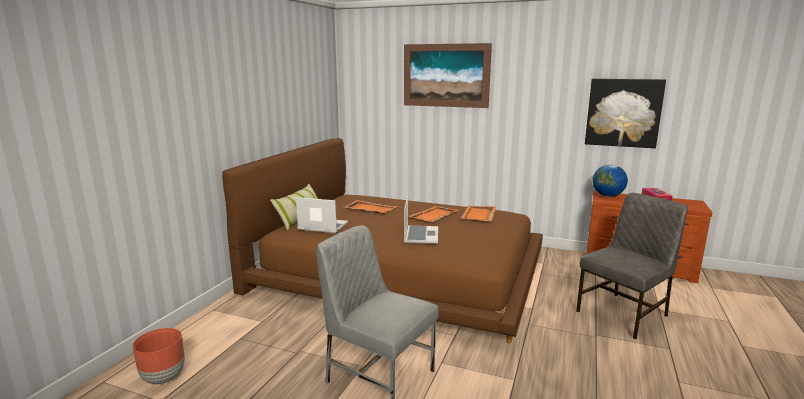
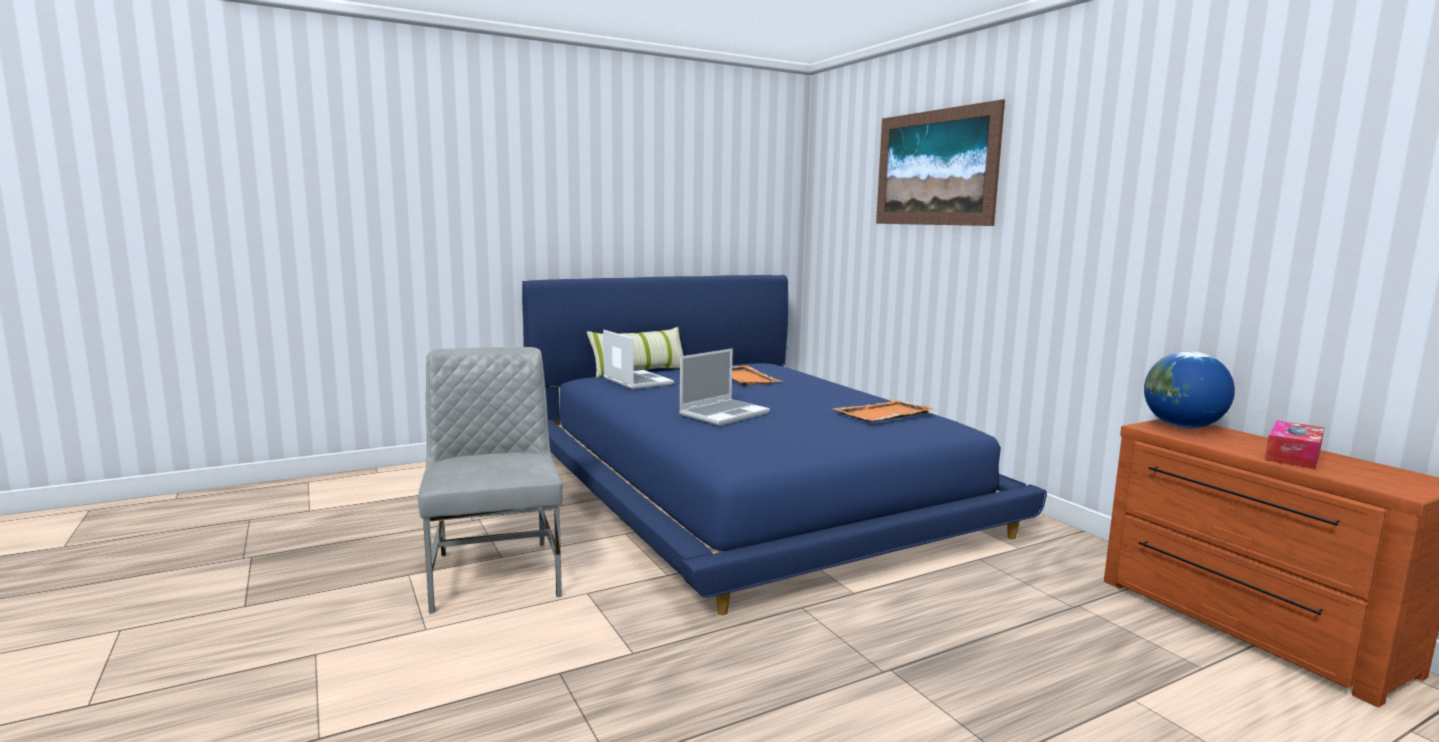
camera: 40 degrees right, 5 degrees down
(164, 377) = (345, 495): brown planter -> none
(398, 272) = (746, 487): brown bed -> blue bed
(433, 216) = (807, 400): orange tray -> none
(623, 112) = (1254, 232): picture -> none
(624, 314) = (1025, 670): grey chair -> none

